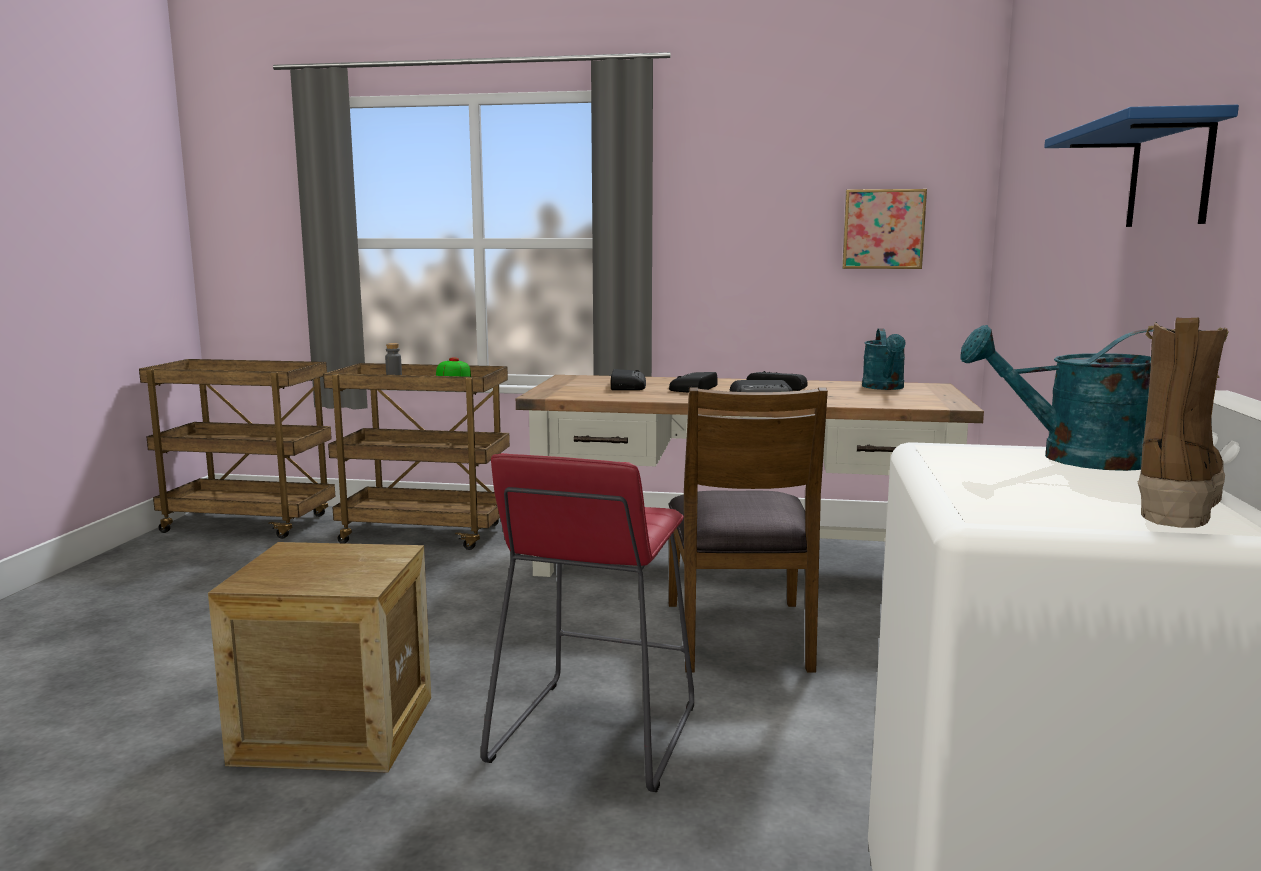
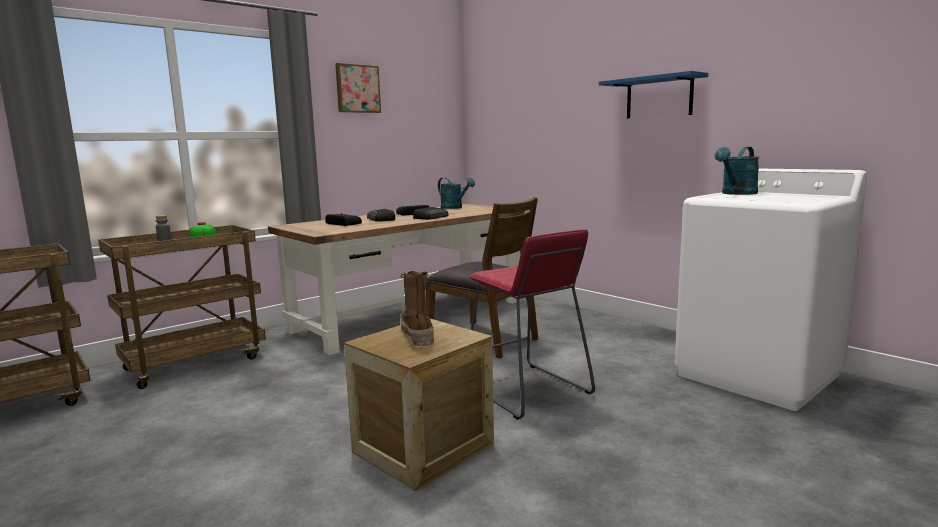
camera: 50 degrees left, 0 degrees up
(883, 229) = (423, 126): picture -> picture (357, 89)
(1174, 502) = (800, 195): boot -> boot (416, 334)

